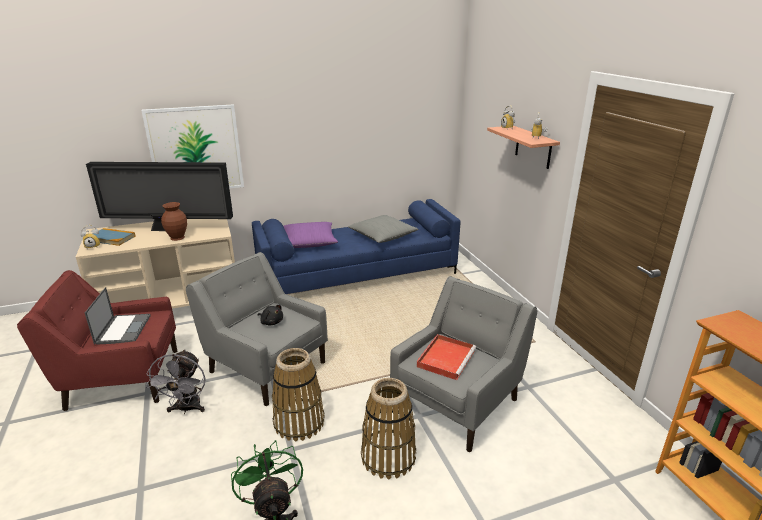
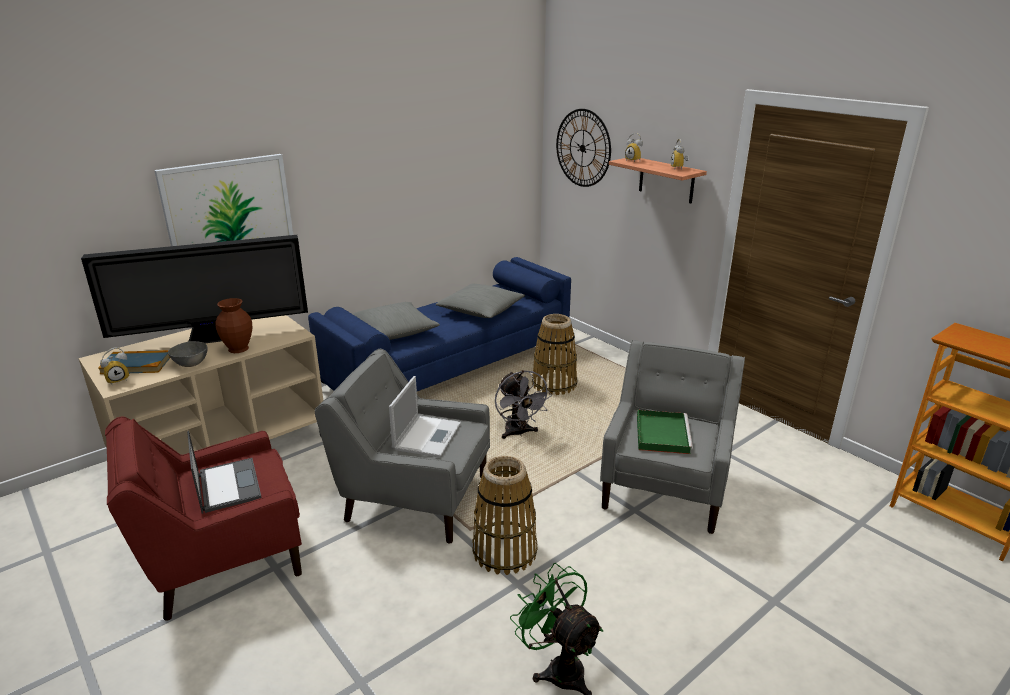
camera: 20 degrees left, 0 degrees up
(141, 243) = (190, 364): none -> grey bowl
(186, 409) = (348, 573): grey fan -> grey fan (518, 433)
(271, 322) = (427, 435): black plush toy -> laptop
(309, 242) = (394, 331): purple pillow -> grey pillow
(388, 457) = (633, 561): basket -> basket (554, 384)
(446, 358) = (661, 433): red tray -> green tray
(483, 116) = (583, 148): none -> wall clock

